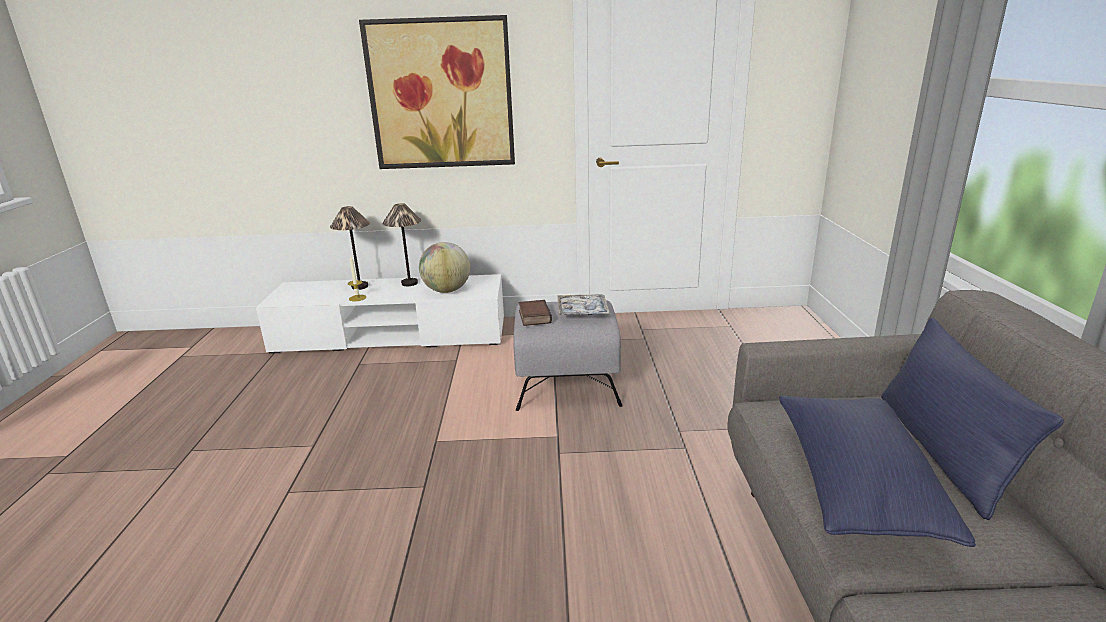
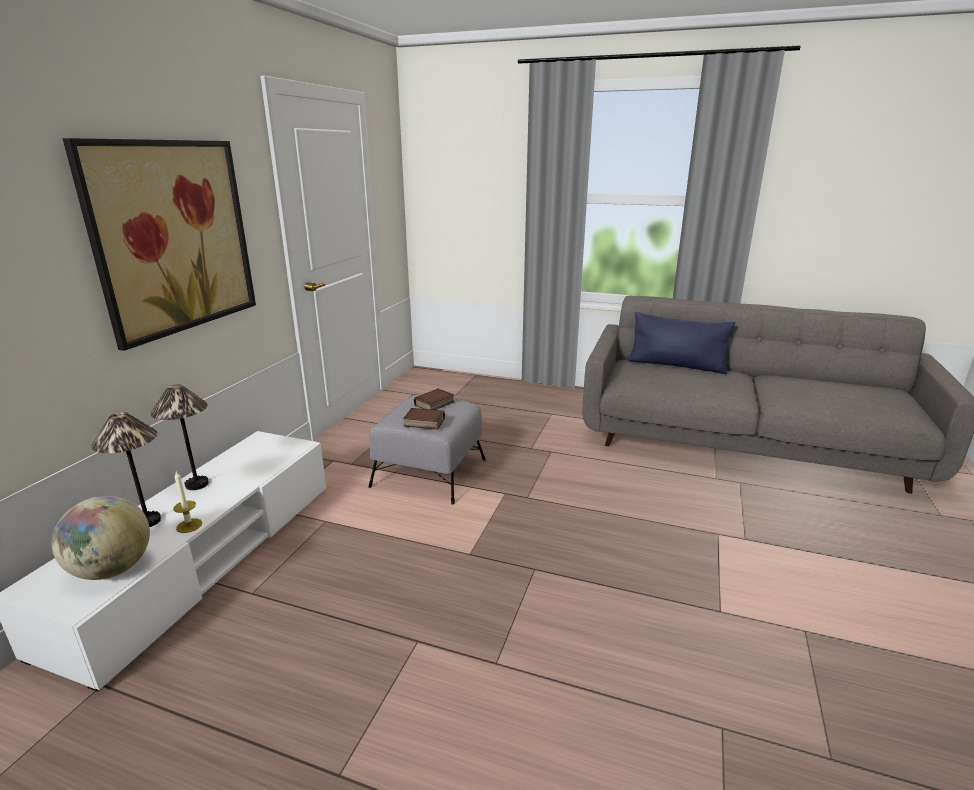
camera: 70 degrees left, 0 degrees up
(447, 291) = (259, 464): globe -> globe (112, 569)
(582, 311) = (434, 404): tray -> book
(854, 485) = (700, 386): blue pillow -> none

